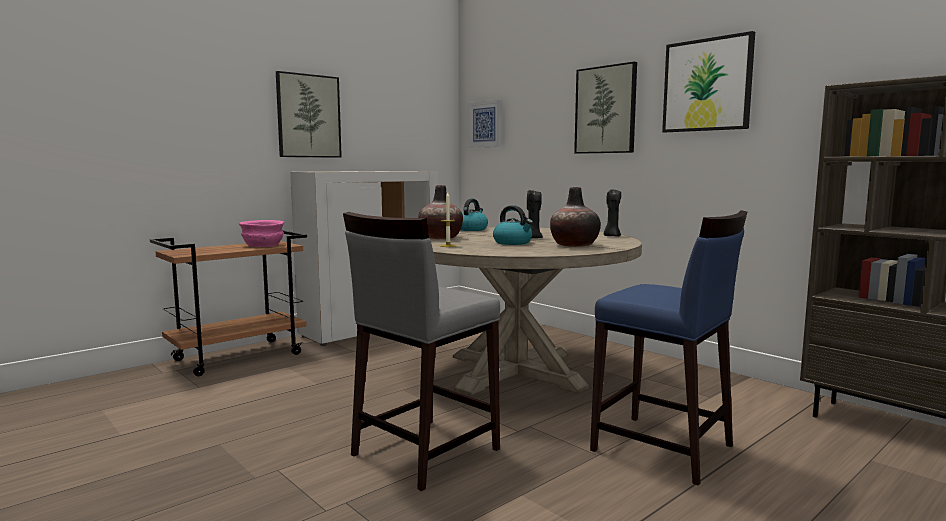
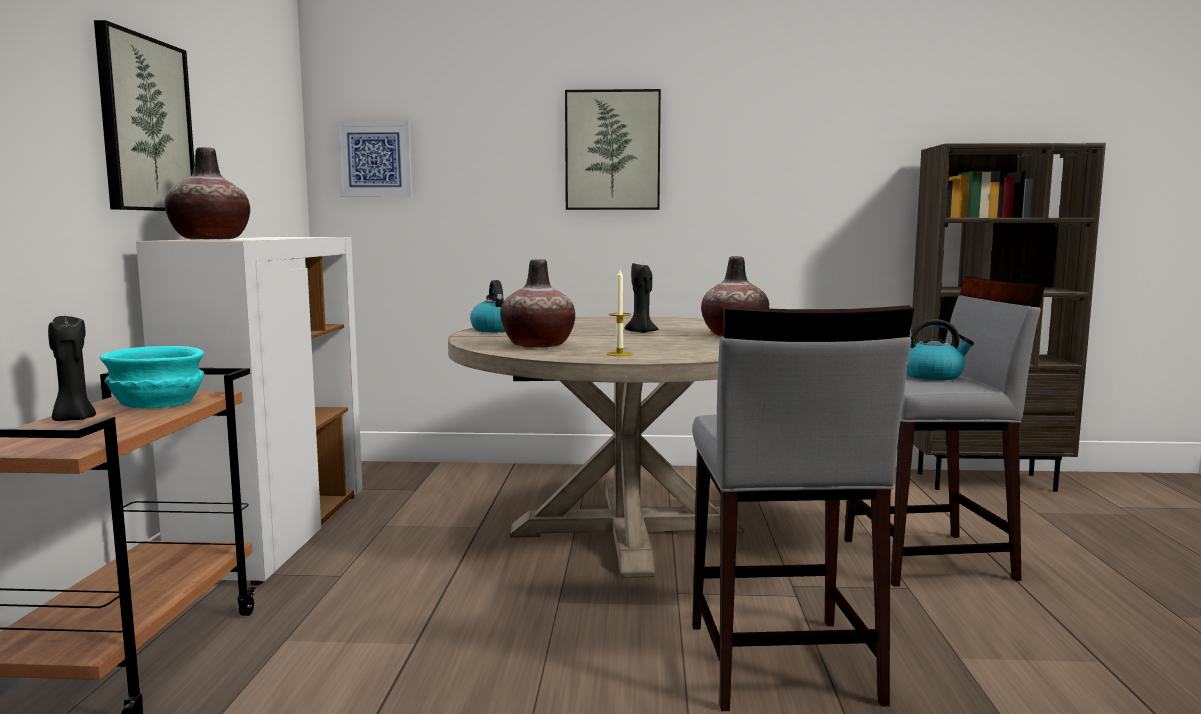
camera: 45 degrees left, 0 degrees up
(263, 245) = (158, 402): pink bowl -> turquoise bowl
(324, 171) = (210, 239): none -> vase
(513, 243) = (661, 340): kettle -> kettle (933, 376)
(611, 236) = (696, 321): black candle -> black candle (73, 419)
(663, 449) = (929, 559): blue stool -> grey stool
(707, 85) = (759, 129): picture -> none

